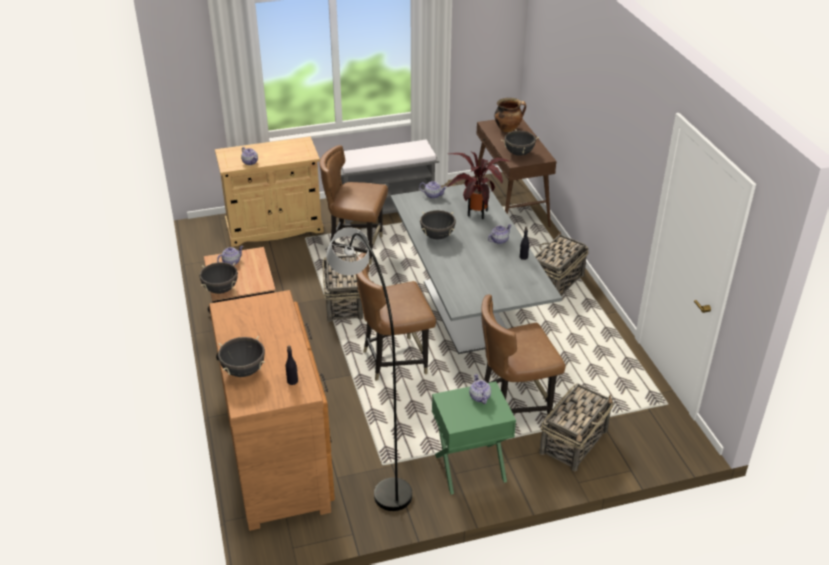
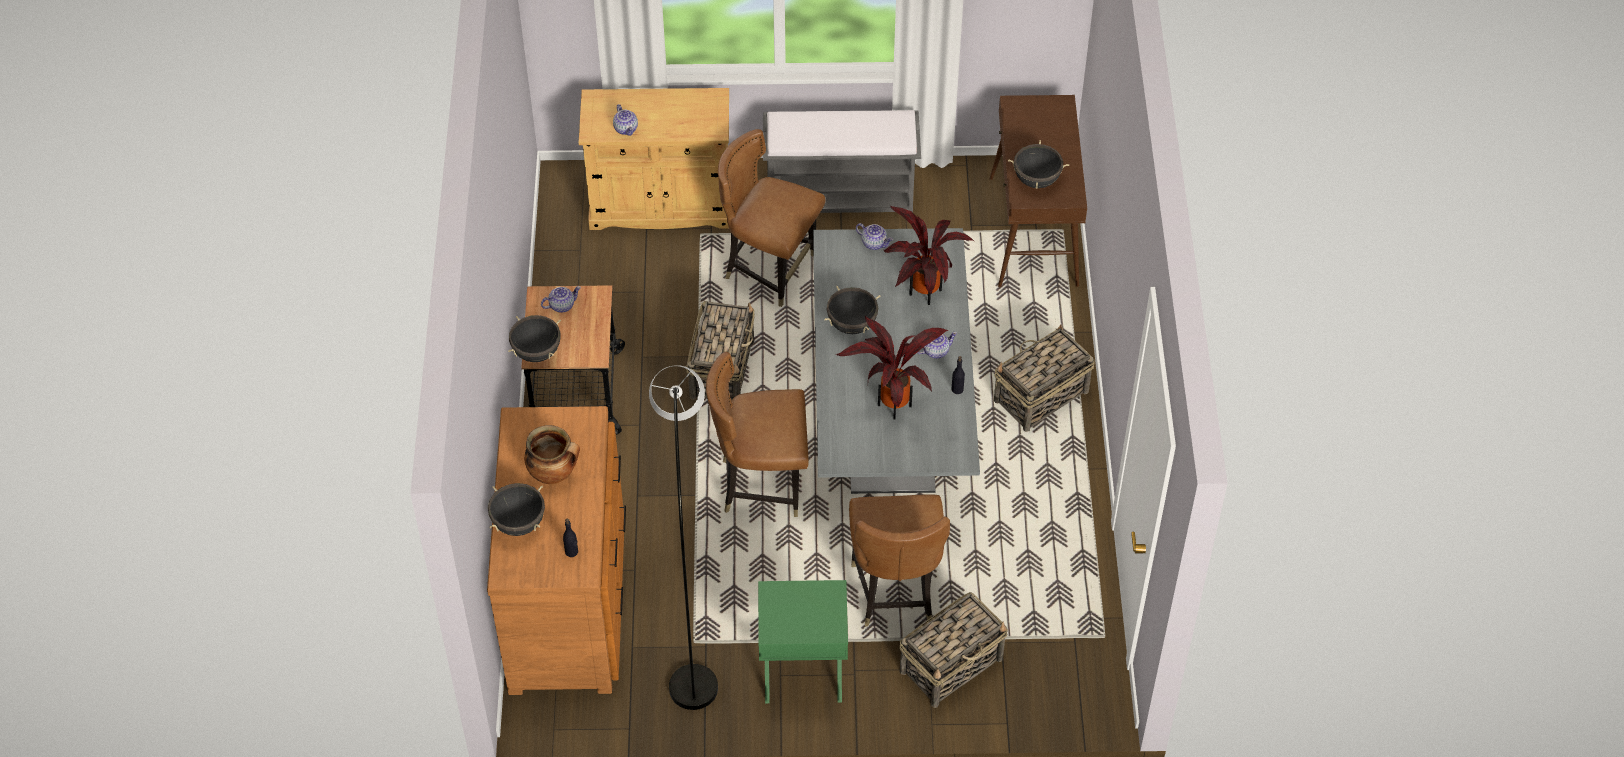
camera: 15 degrees right, 15 degrees up
(479, 397) = (815, 599): teapot -> none
(484, 271) = (893, 402): none -> potted plant
(508, 129) = (1042, 122): cooking pot -> cooking pot (554, 474)
(513, 405) = (895, 592): brown chair -> brown chair turned 90 degrees counterclockwise

